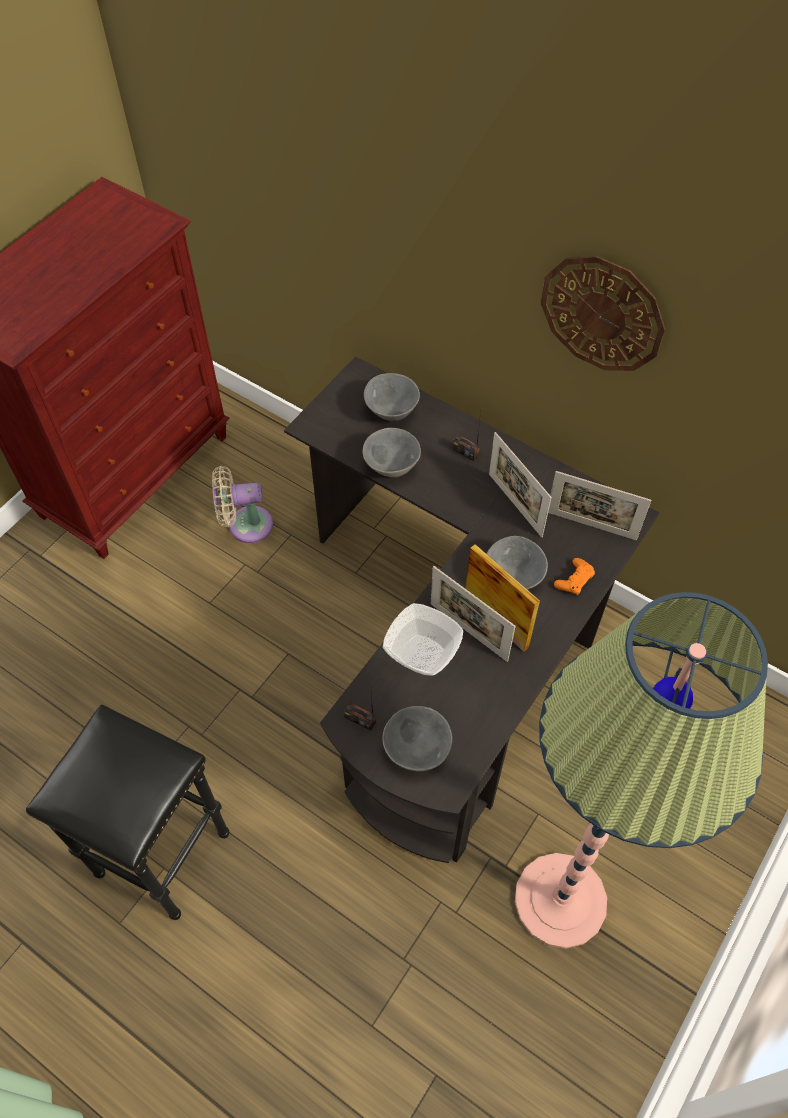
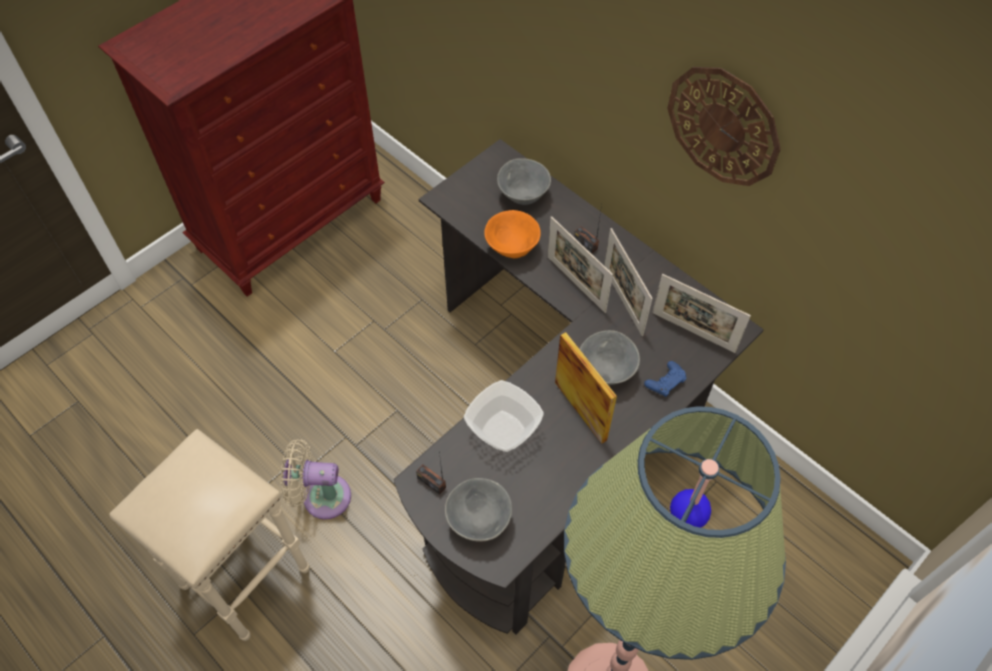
camera: 10 degrees right, 0 degrees up
(159, 854) = (242, 577): black stool -> beige stool
(245, 525) = (381, 284): beige fan -> beige fan (321, 496)
(392, 465) = (512, 246): grey bowl -> orange bowl
(468, 632) = (552, 416): picture frame -> picture frame (576, 284)
(574, 580) = (665, 382): orange game controller -> blue game controller

